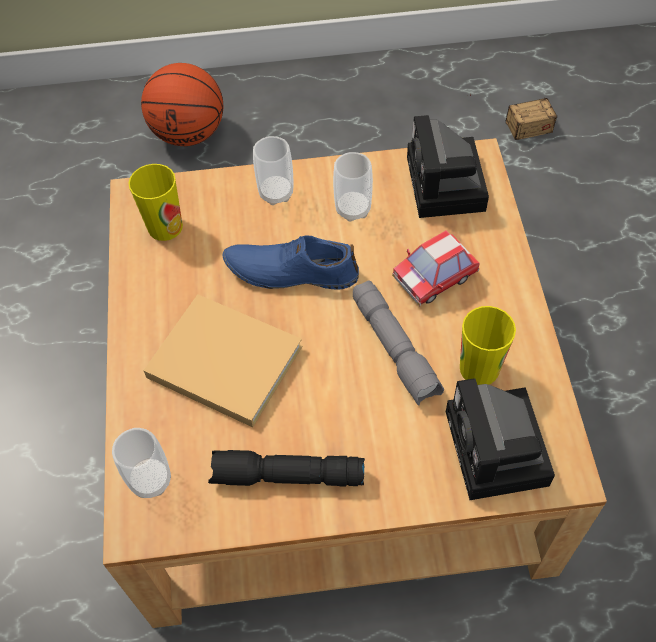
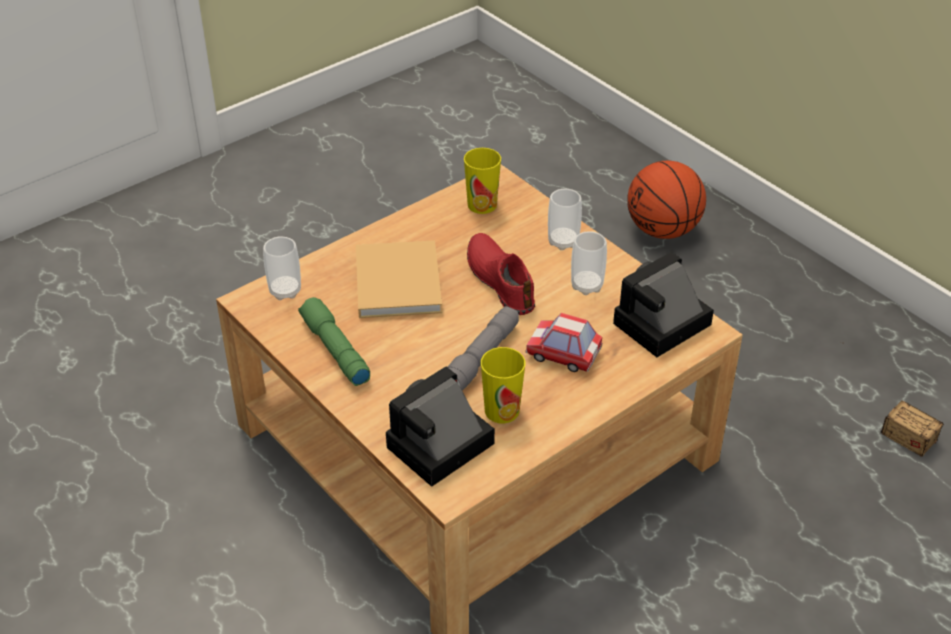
camera: 55 degrees right, 15 degrees down
(286, 477) = (334, 350): black flashlight -> green flashlight
(291, 271) = (500, 279): blue shoe -> red shoe

